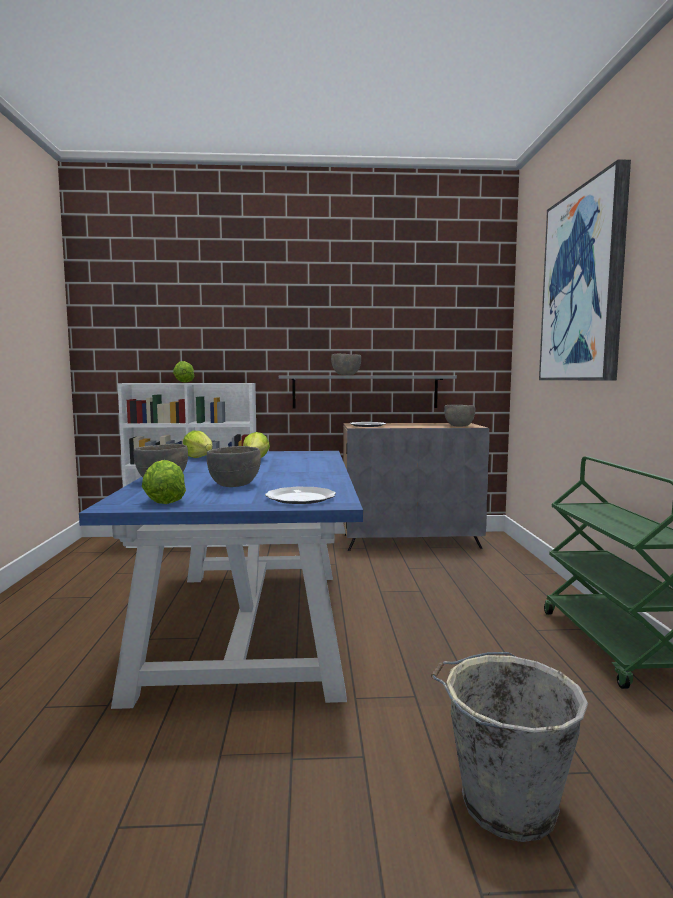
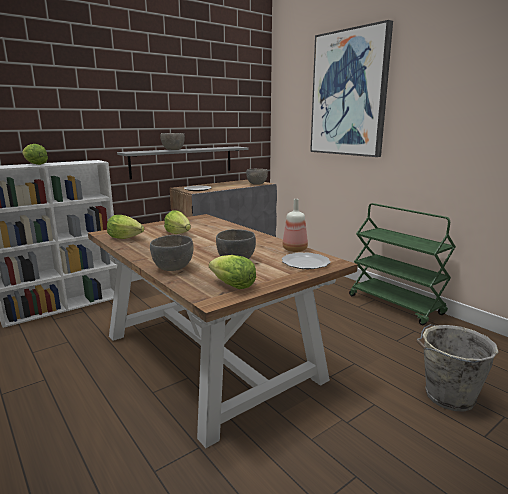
camera: 35 degrees left, 10 degrees up
(249, 624) = (208, 356): blue dining table -> brown dining table
(331, 487) = (295, 249): none -> bottle

